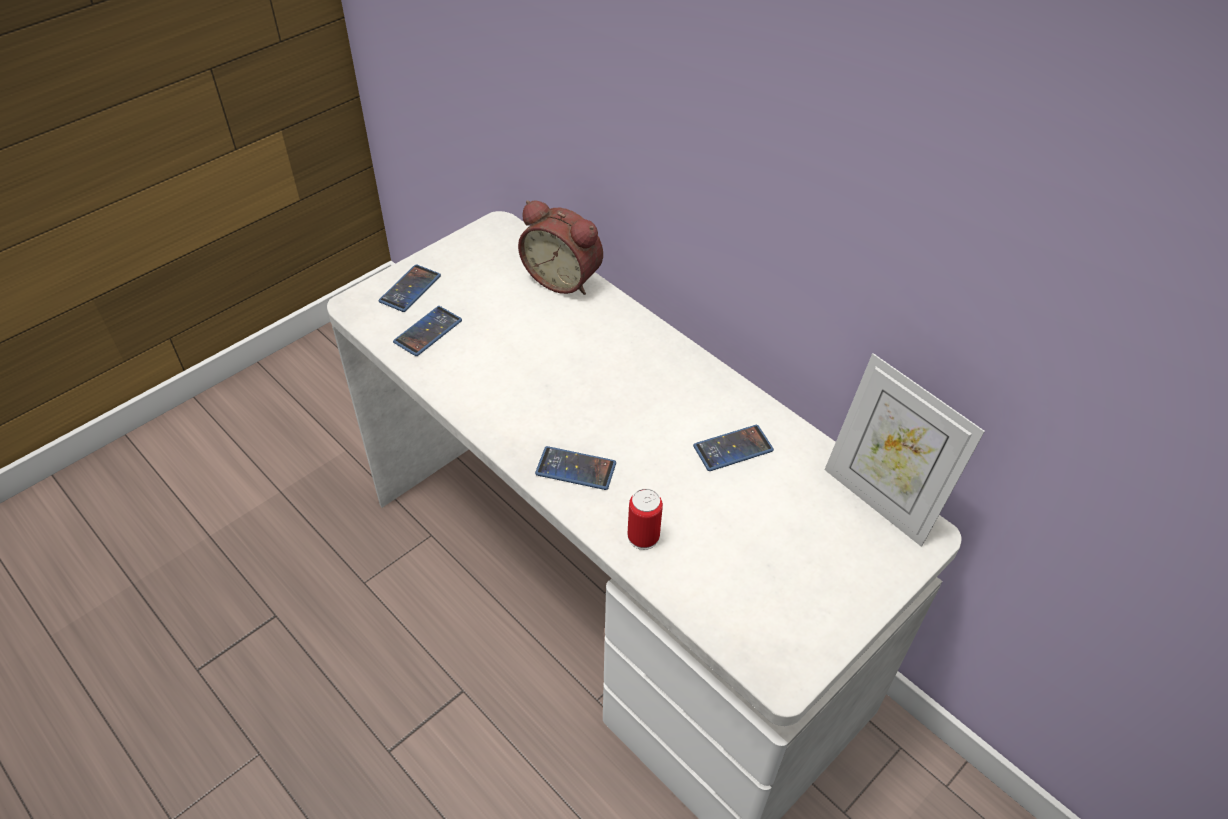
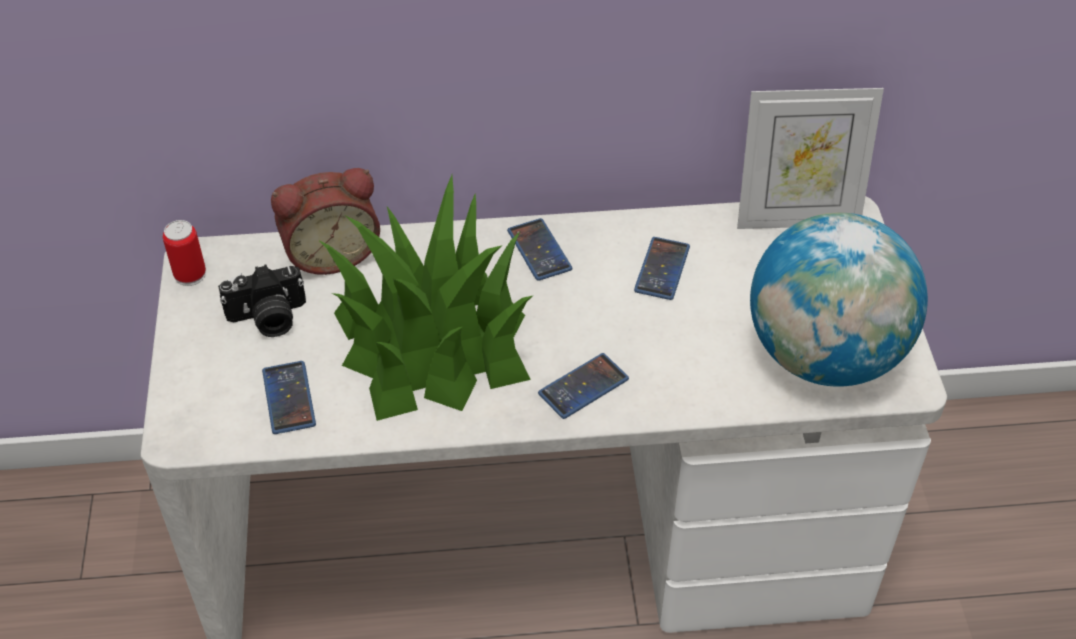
camera: 50 degrees left, 0 degrees up
(410, 289) = (207, 379): phone -> phone (539, 250)
(482, 284) = (268, 319): none -> camera
(538, 369) = (433, 343): none -> potted plant
(643, 537) = (701, 386): can -> can (190, 274)
(752, 599) = (824, 356): none -> globe

